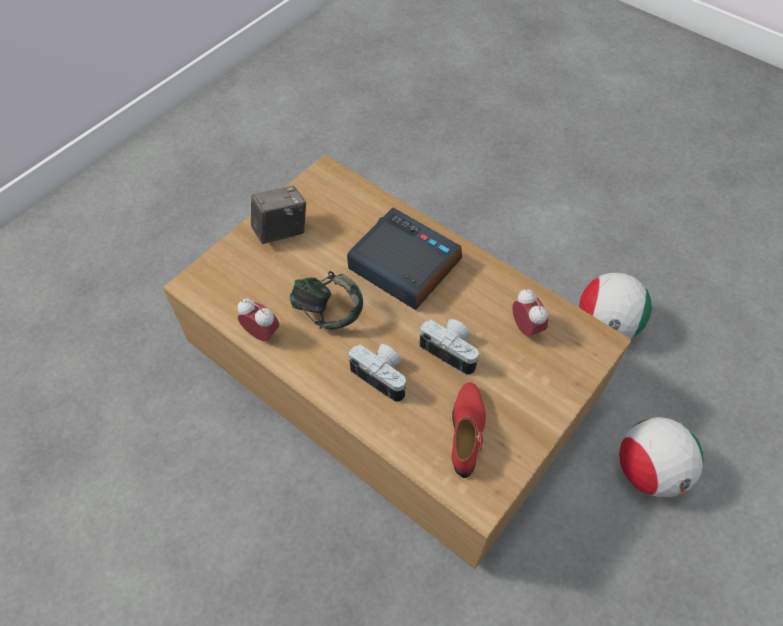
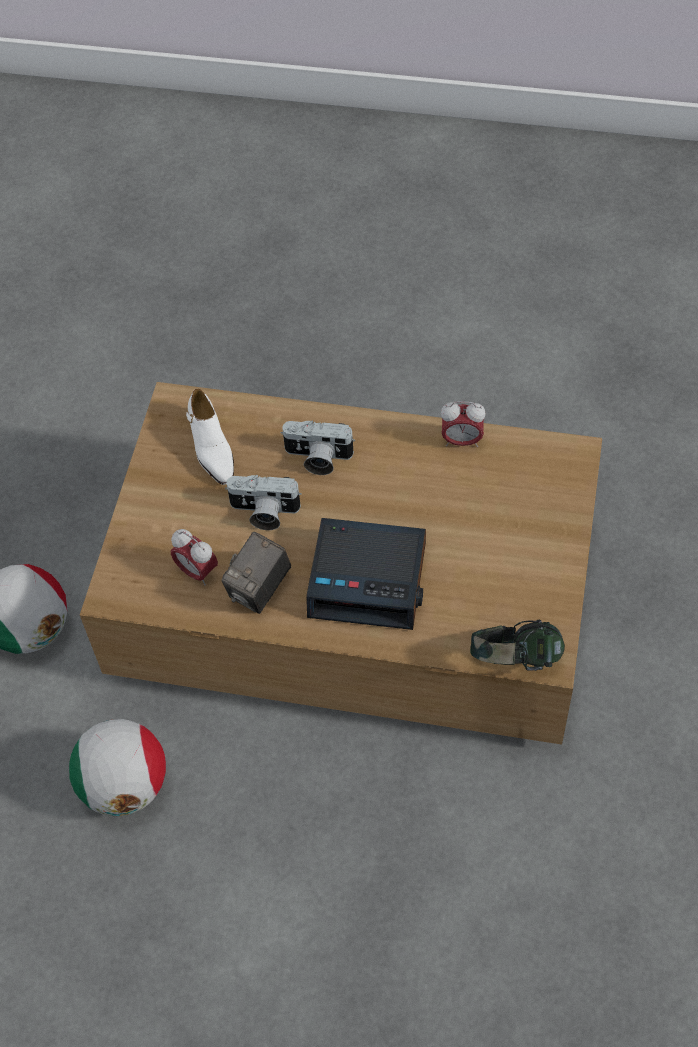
camera: 155 degrees right, 0 degrees up
(281, 231) = (535, 554): camera -> camera (260, 589)
(328, 313) = (412, 490): headphones -> headphones (515, 660)
(467, 431) = (211, 448): red shoe -> white shoe

